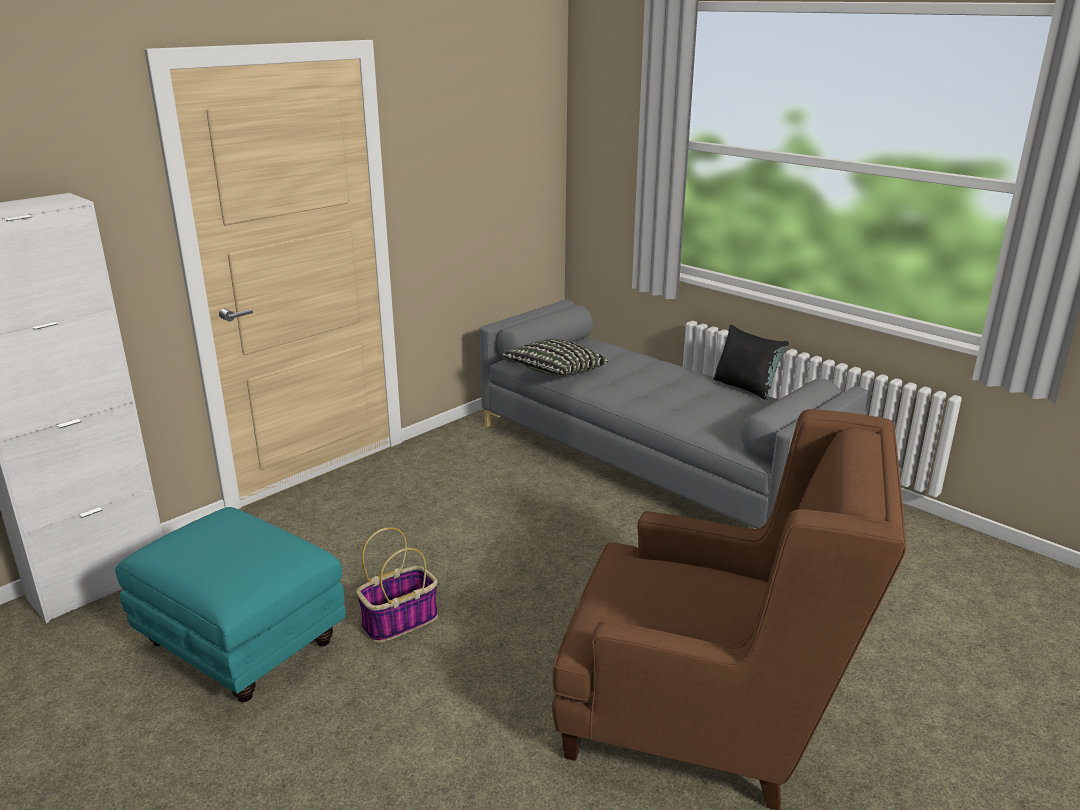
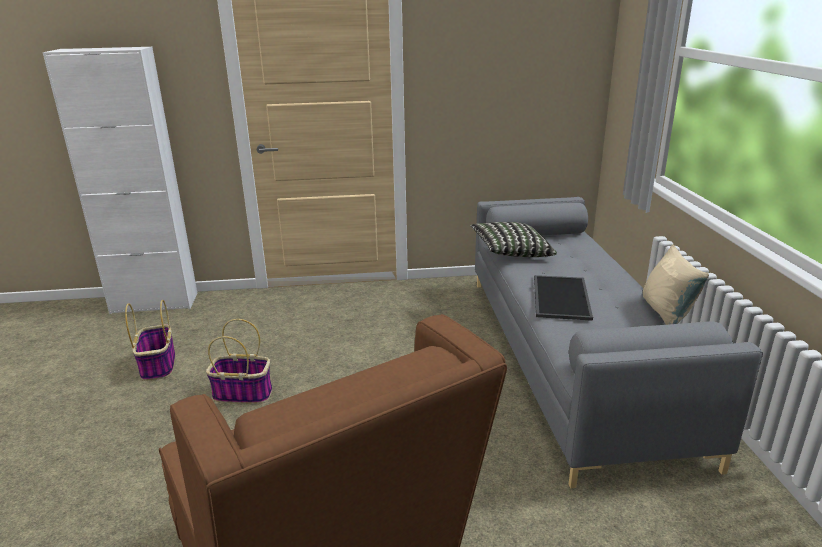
camera: 40 degrees right, 0 degrees up
(240, 643) = (158, 365): turquoise ottoman -> basket
(658, 400) = (559, 297): none -> tray
(746, 387) = (666, 313): black pillow -> beige pillow

